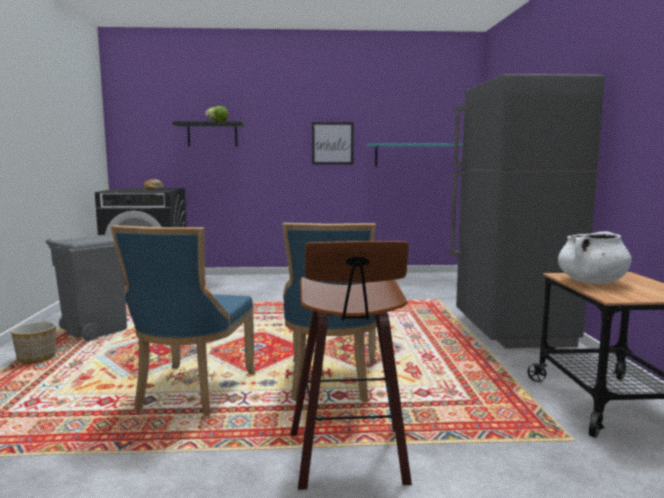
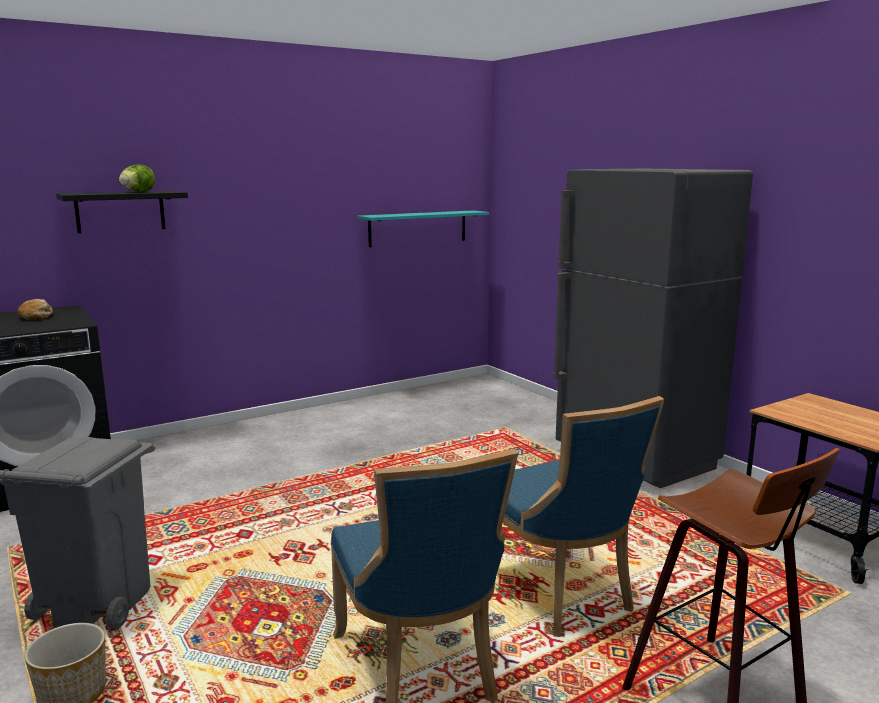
camera: 30 degrees left, 5 degrees up
(332, 143) = (310, 217): picture -> none
(591, 282) = (812, 417): white cooking pot -> none

